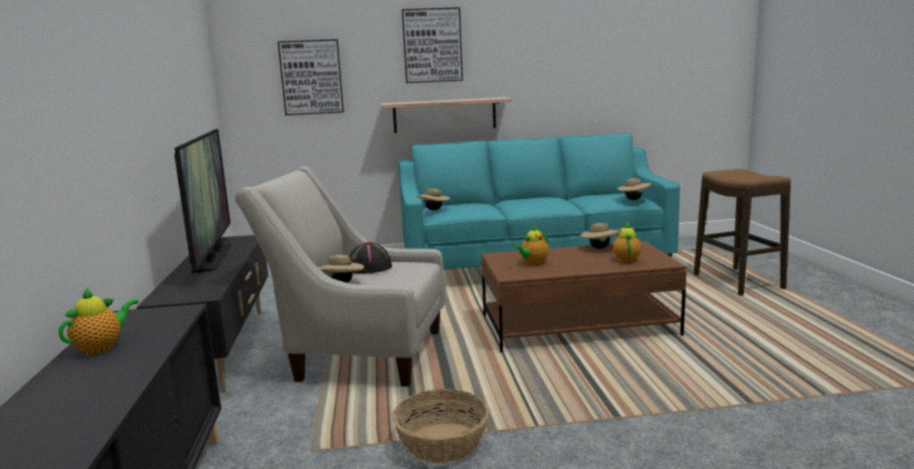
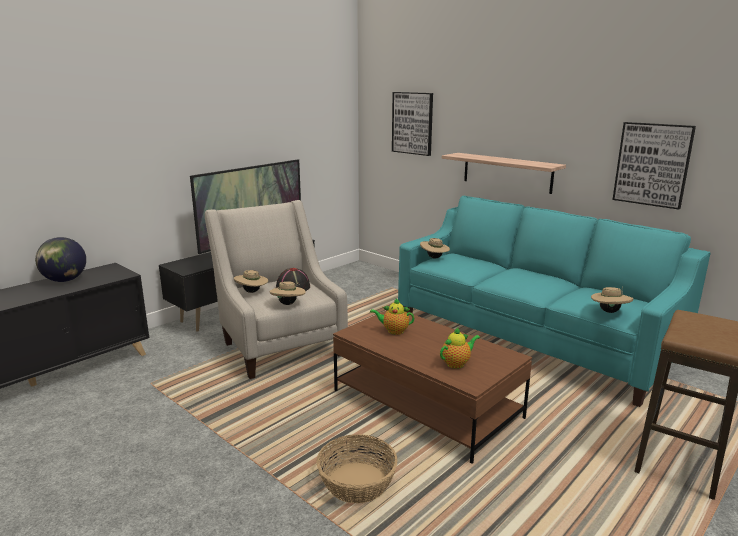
camera: 50 degrees right, 5 degrees up
(101, 347) = (64, 280): teapot -> globe
(432, 45) = (504, 104): picture -> picture (652, 164)
(442, 443) = (186, 420): basket -> basket (356, 483)
(599, 248) = (474, 344): beige hat -> beige hat (288, 304)

